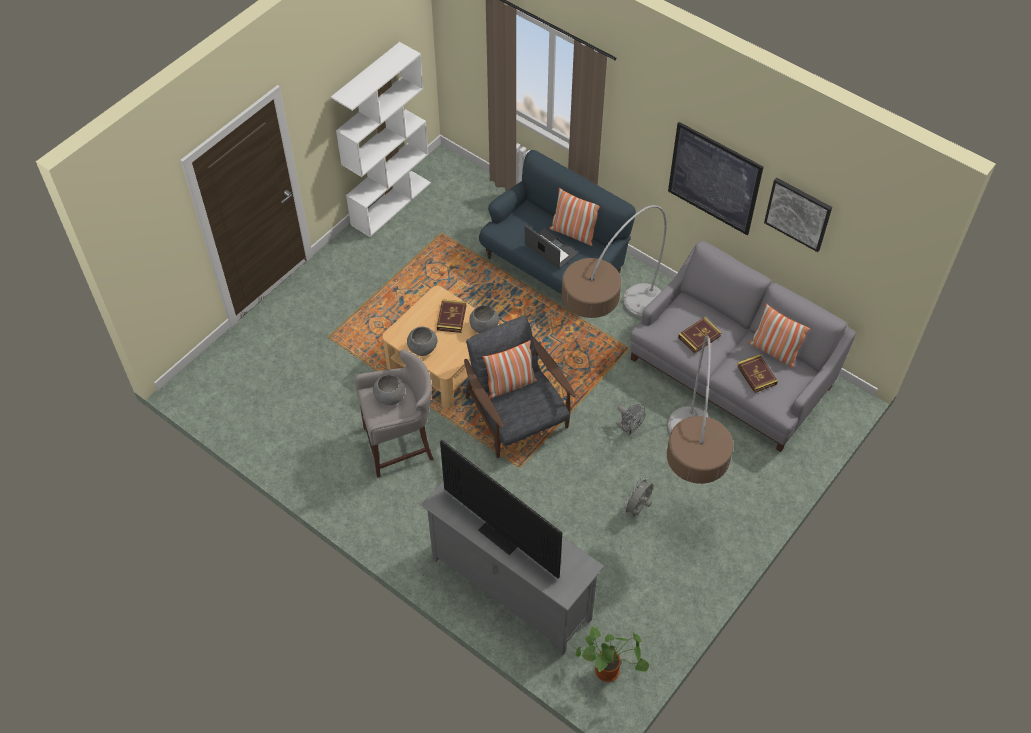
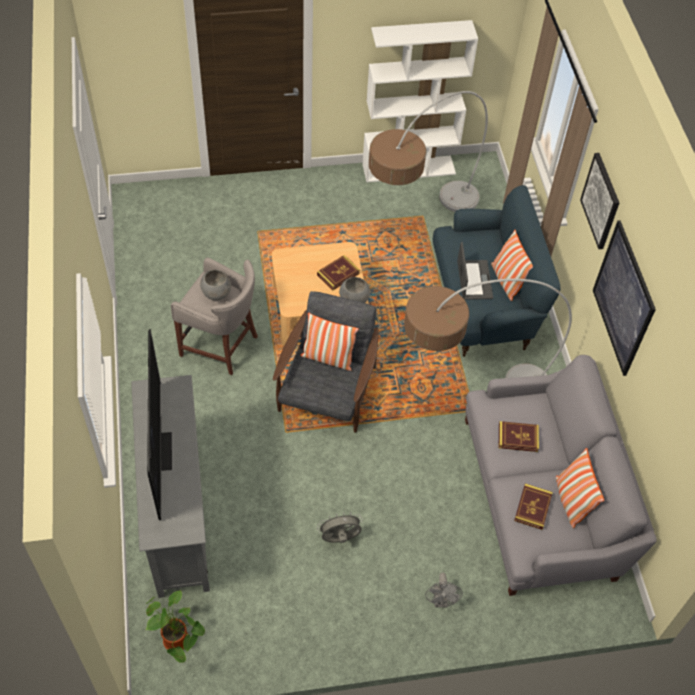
camera: 40 degrees right, 0 degrees up
(422, 348) = (291, 281): grey bowl -> none
(629, 428) = (403, 472): grey fan -> grey fan (441, 601)
(686, 480) = (403, 551): floor lamp -> floor lamp (418, 223)
(798, 213) = (661, 379): picture -> picture (601, 201)

